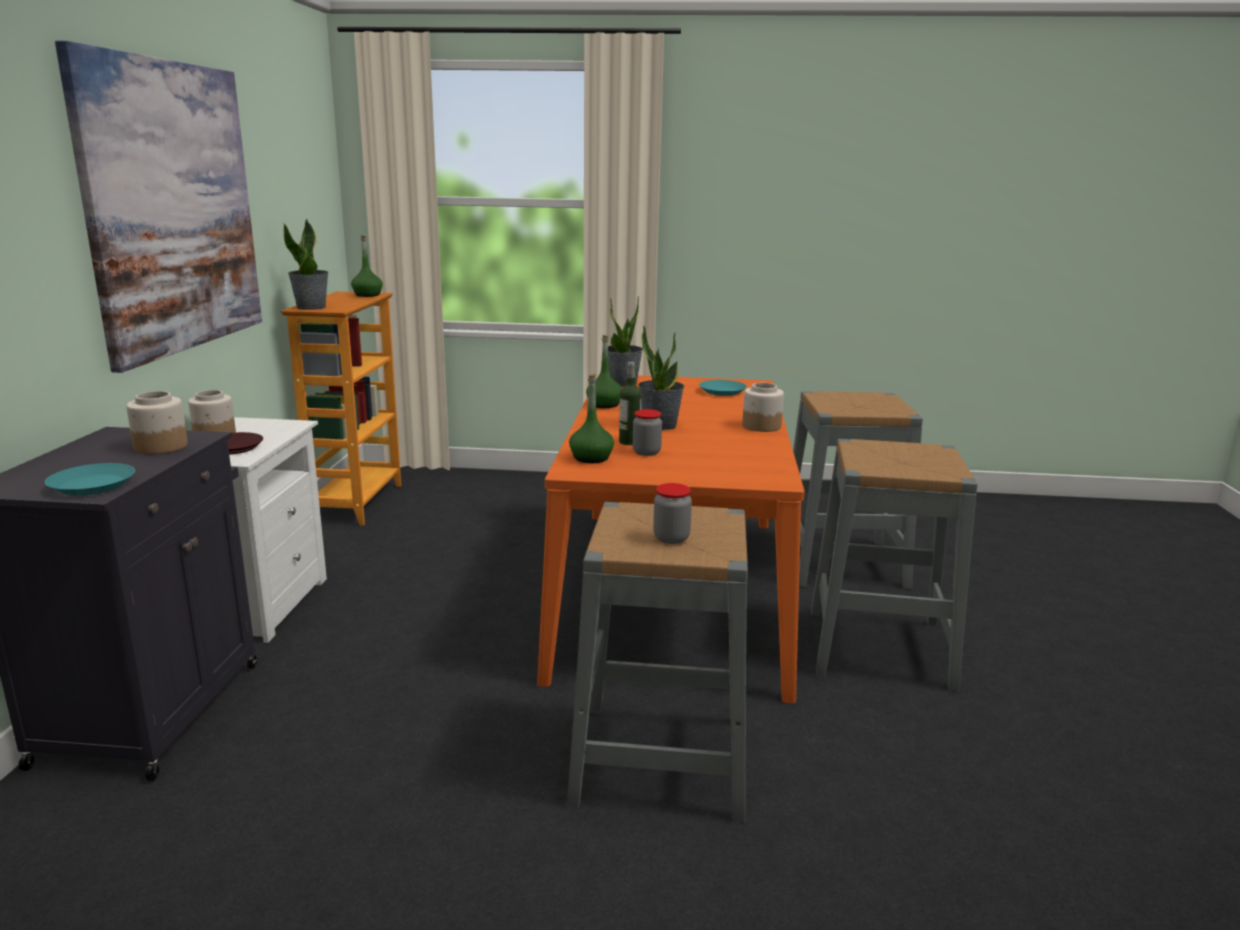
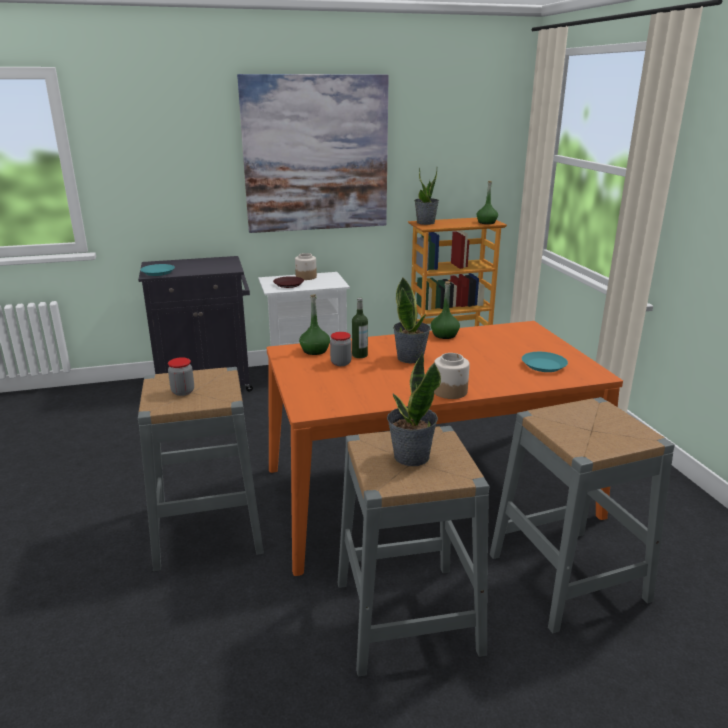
camera: 70 degrees right, 5 degrees up
(160, 447) = (213, 268): jar -> none
(623, 383) = (515, 331): potted plant -> potted plant (411, 457)

